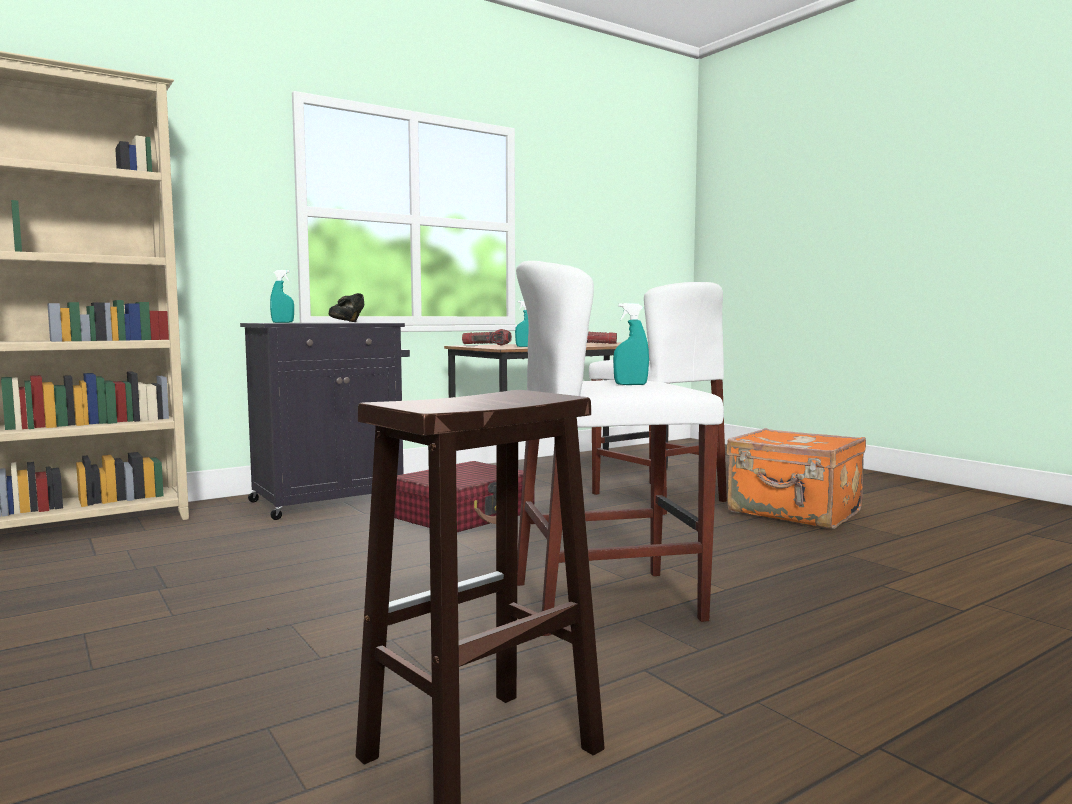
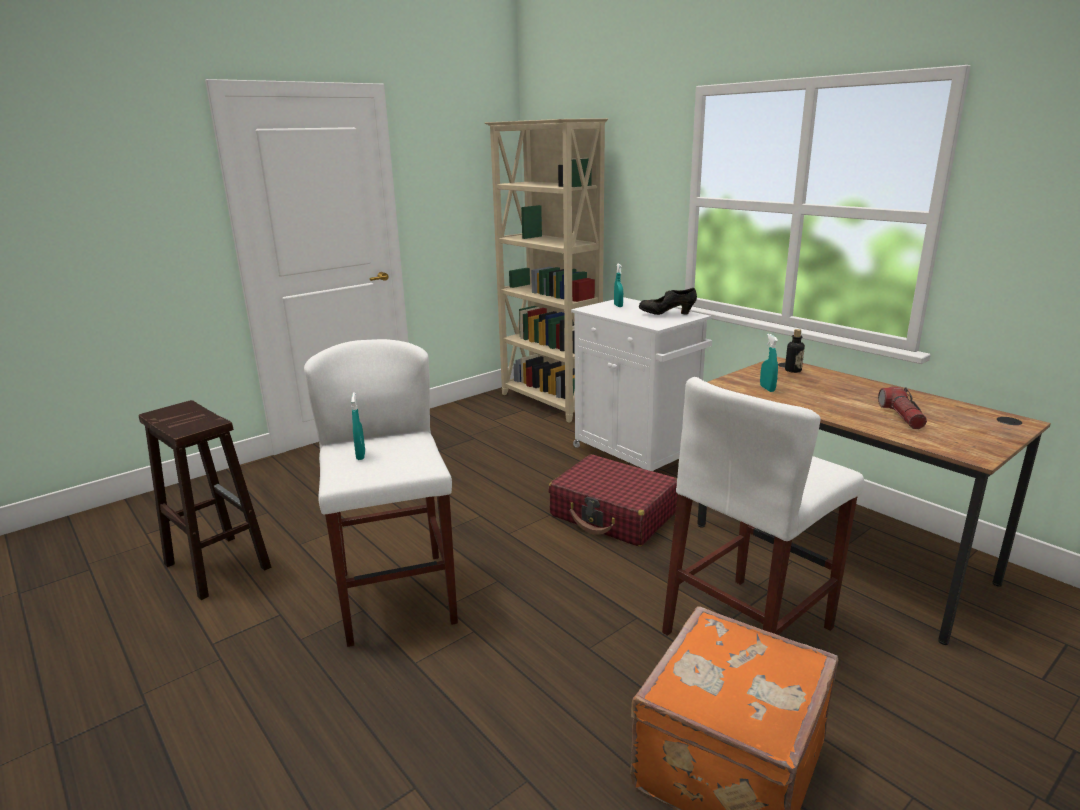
camera: 85 degrees right, 15 degrees up
(331, 501) = (637, 454): black cabinet -> white cabinet
(486, 345) = (793, 370): flashlight -> bottle

